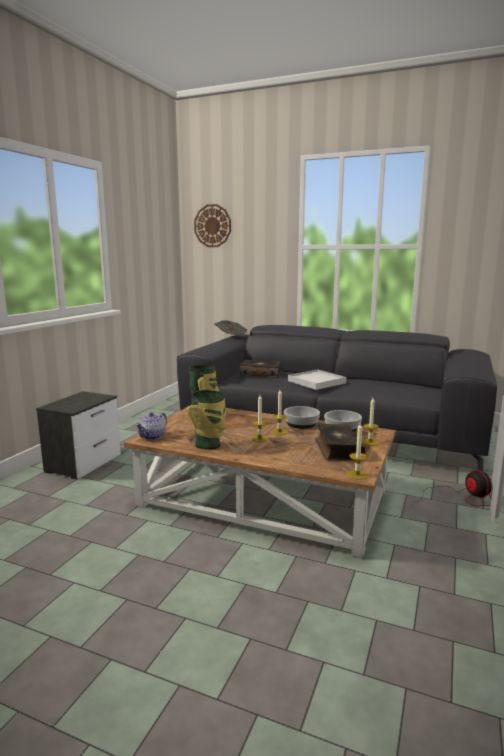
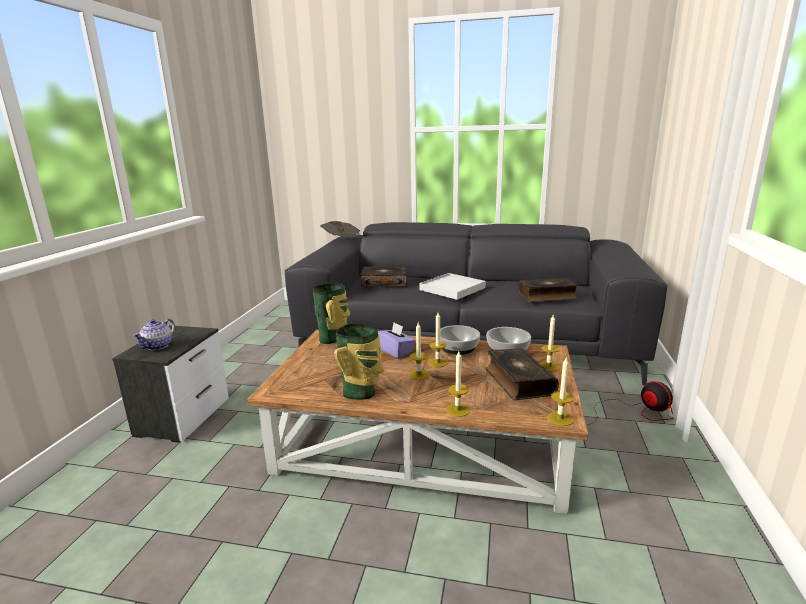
camera: 10 degrees left, 5 degrees up
(153, 436) = (283, 386): teapot -> teapot (158, 346)
(212, 226) = (304, 106): wall clock -> none
(249, 422) = (396, 351): none -> purple tissue box
(278, 462) = (457, 410): none -> candle
(396, 392) = (547, 296): none -> book

